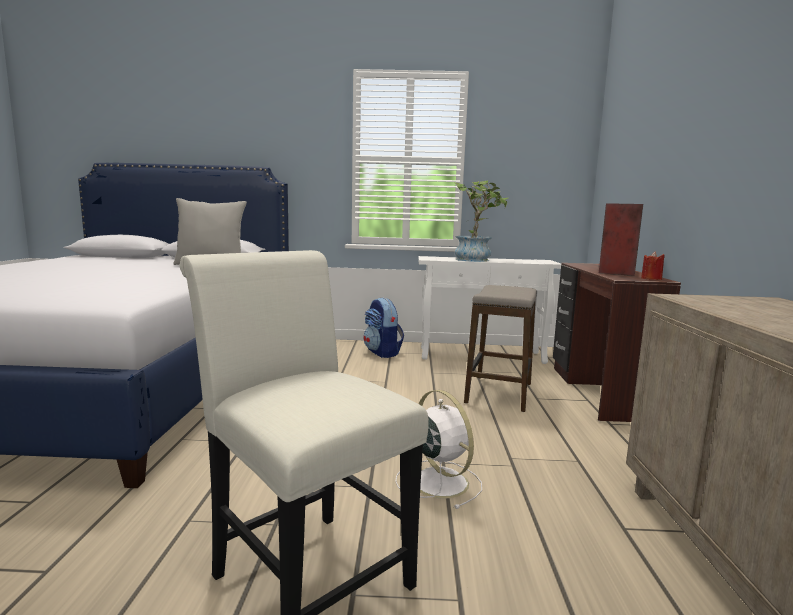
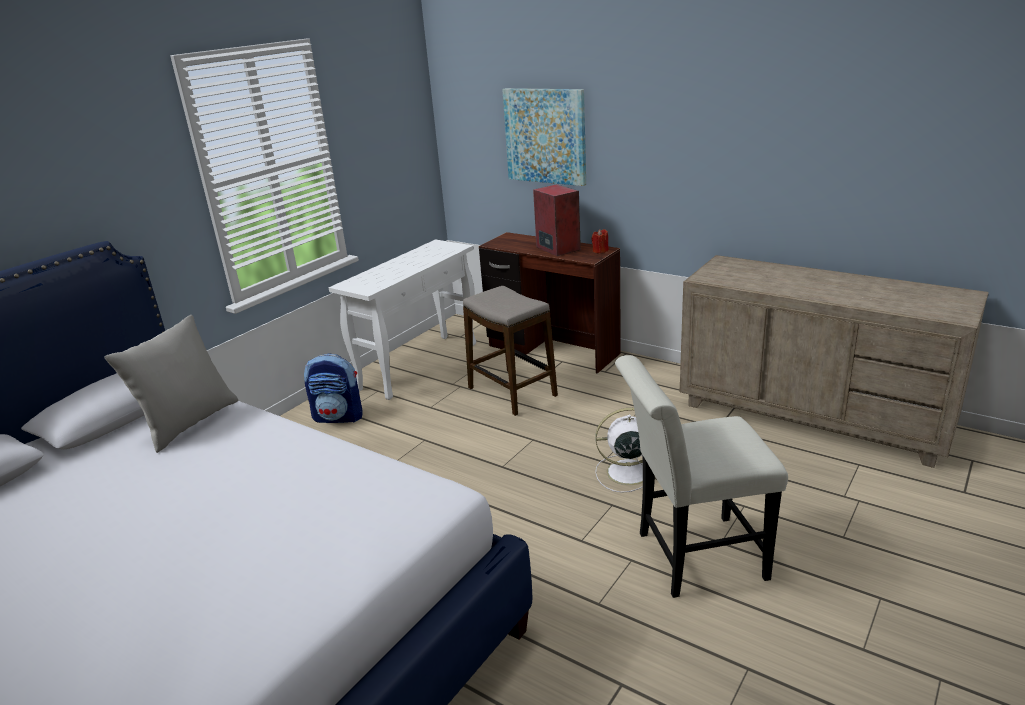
camera: 55 degrees left, 15 degrees up
(476, 259) = (397, 269): potted plant -> none
(653, 156) = (545, 136): none -> picture

